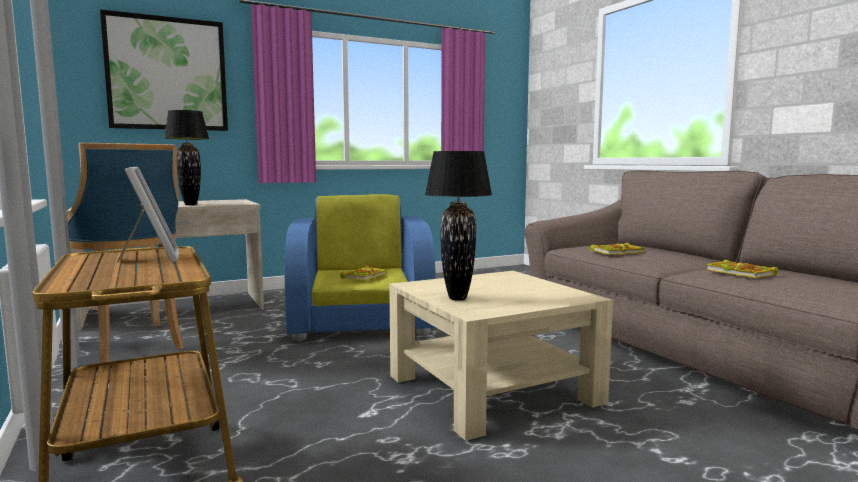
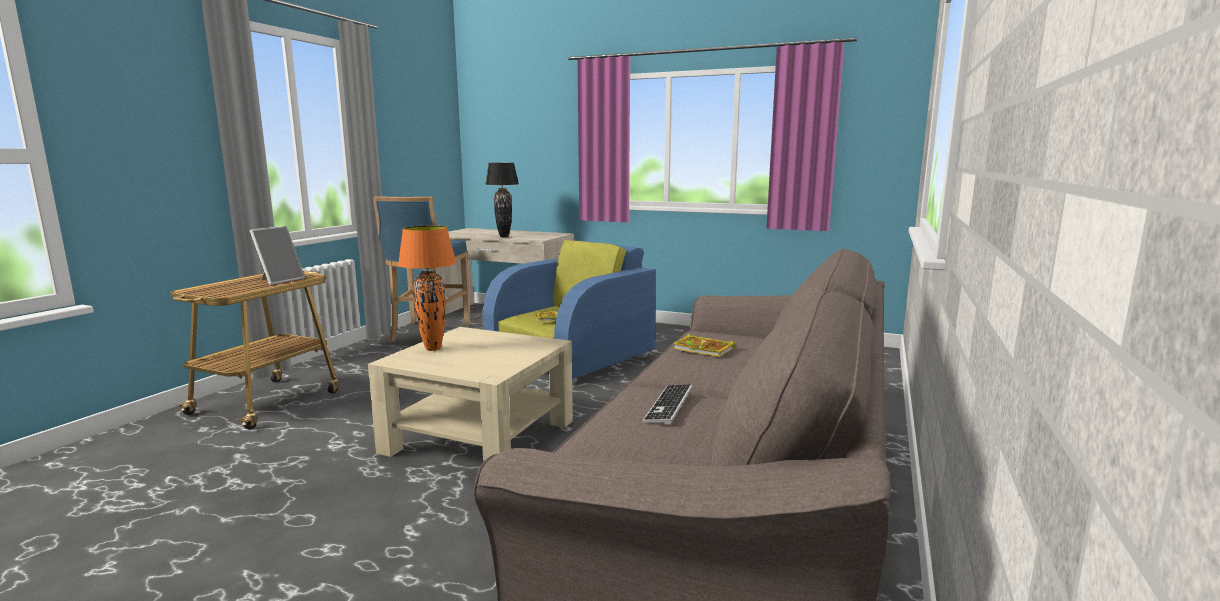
camera: 50 degrees right, 5 degrees up
(167, 74) = (524, 127): picture -> none
(457, 298) = (433, 348): black table lamp -> orange table lamp
(741, 273) = (669, 405): book -> keyboard

